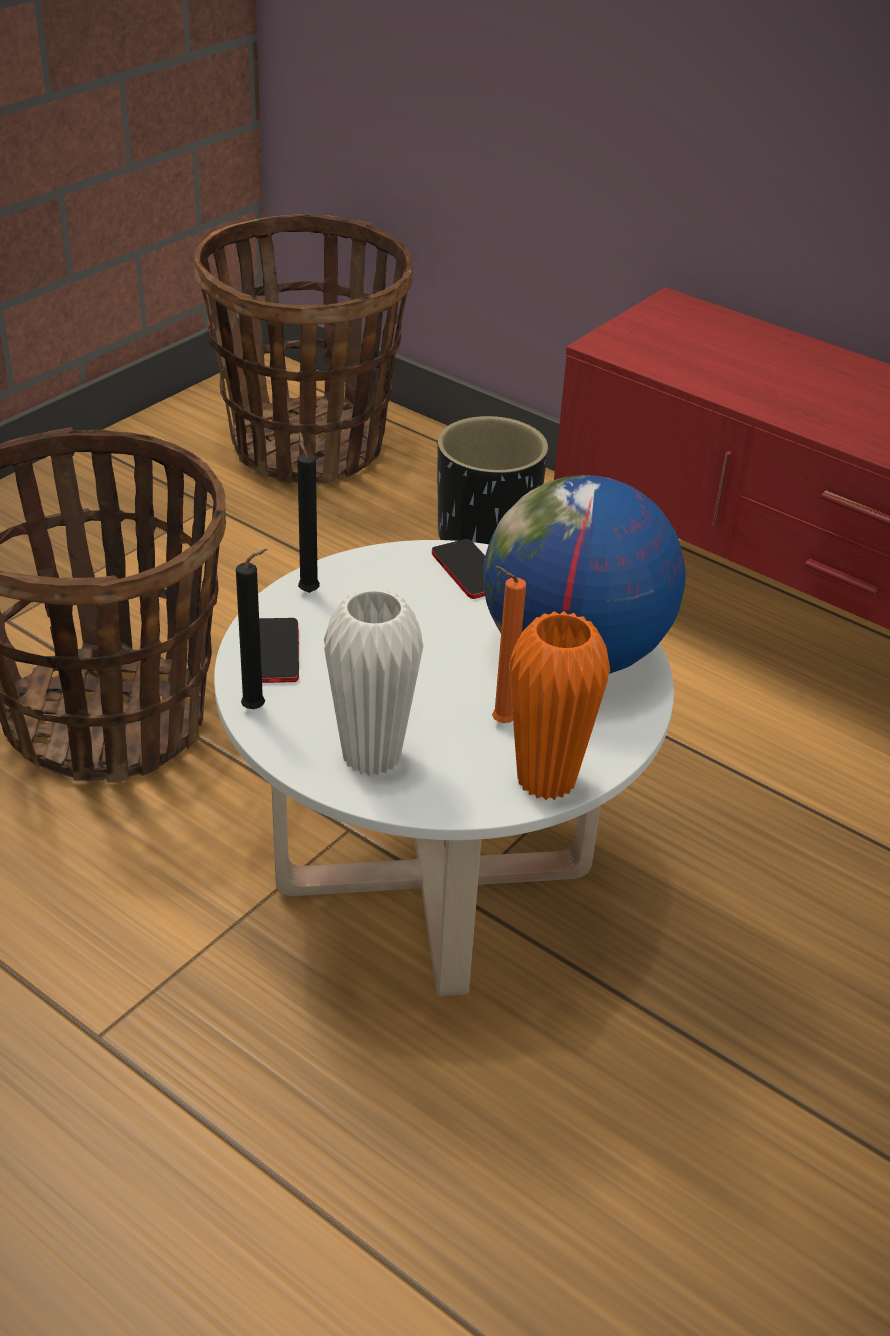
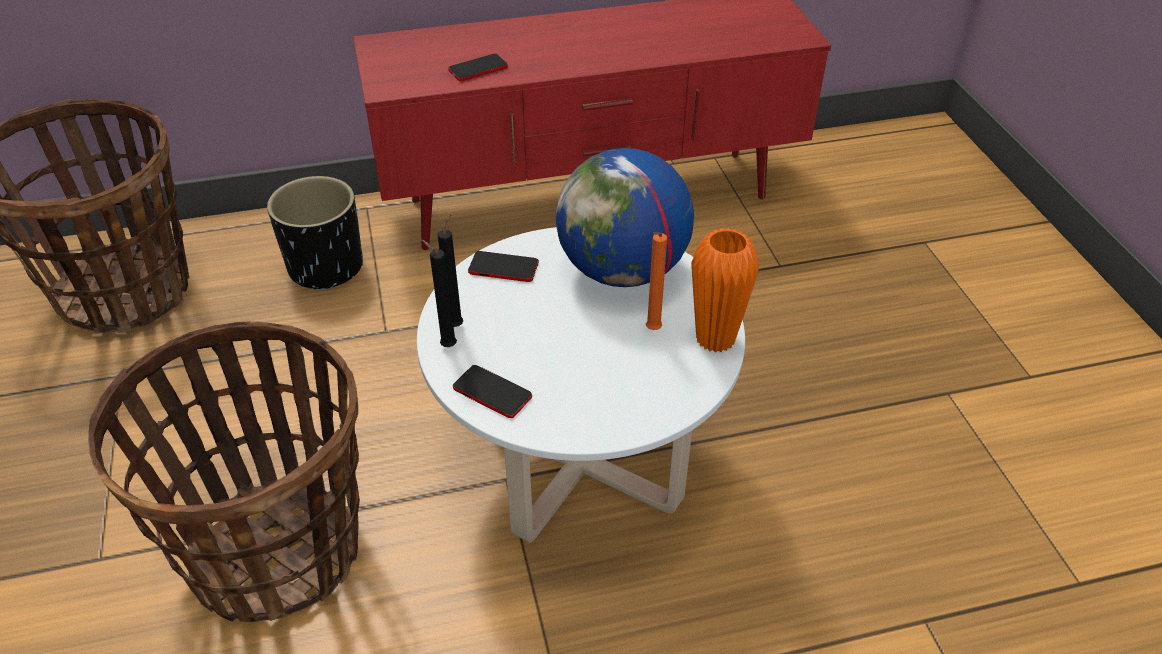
camera: 50 degrees left, 5 degrees up
(257, 709) = (540, 428): black candle -> black candle (457, 324)
(371, 756) = (632, 399): white vase -> none
(732, 379) = (478, 69): none -> phone

